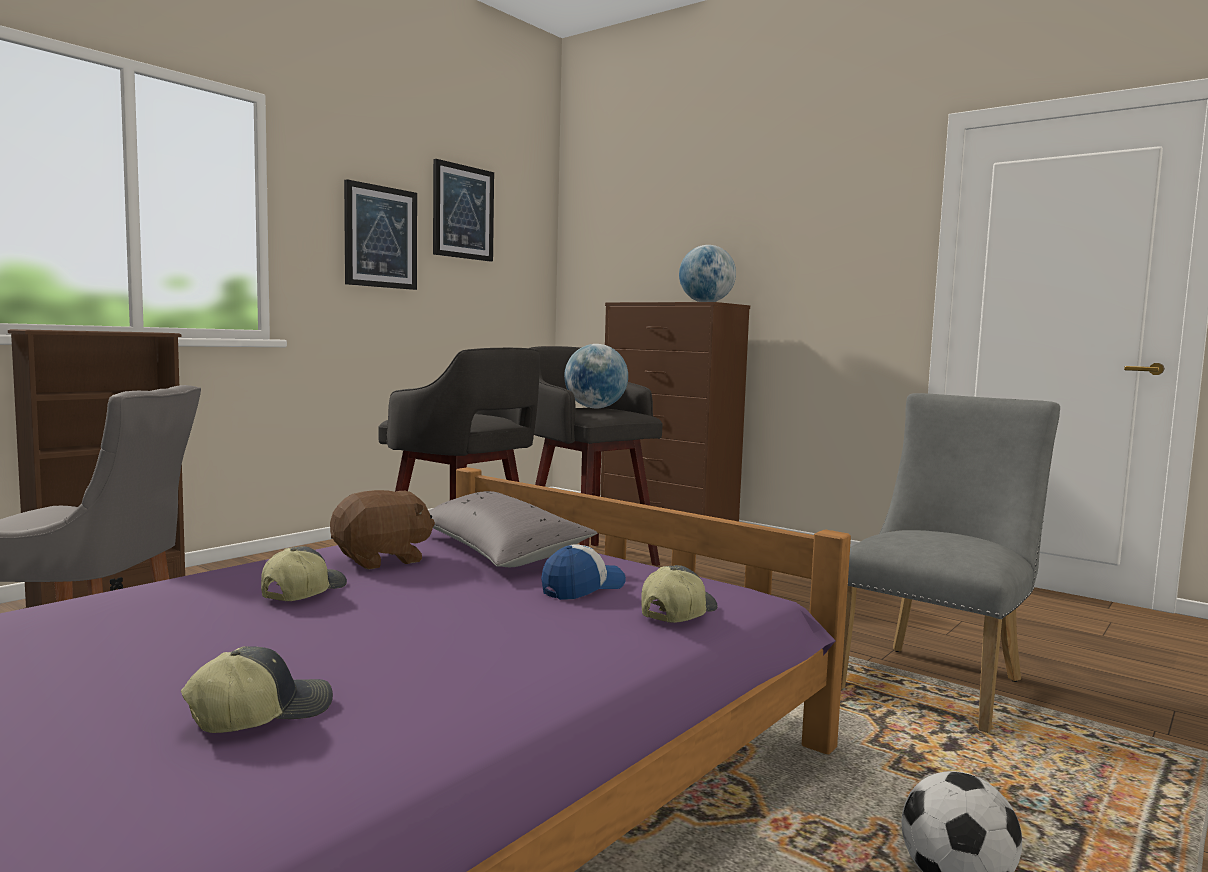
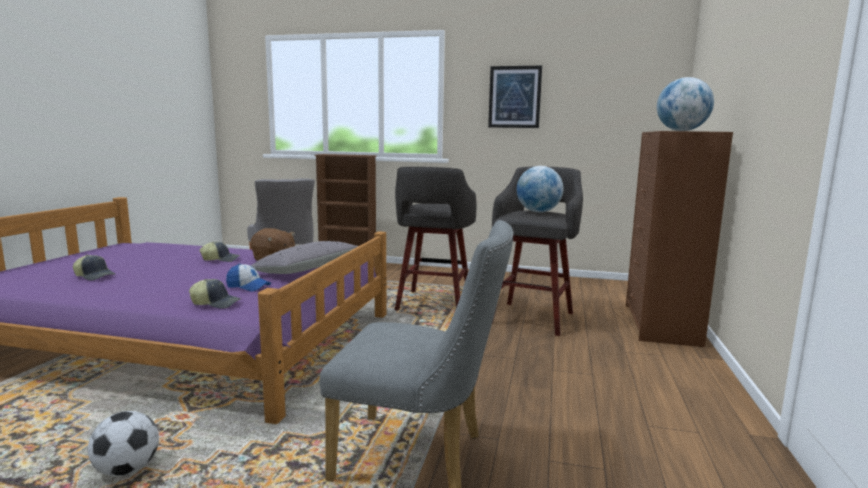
camera: 65 degrees right, 5 degrees up
(462, 212) = (584, 72): picture -> none

